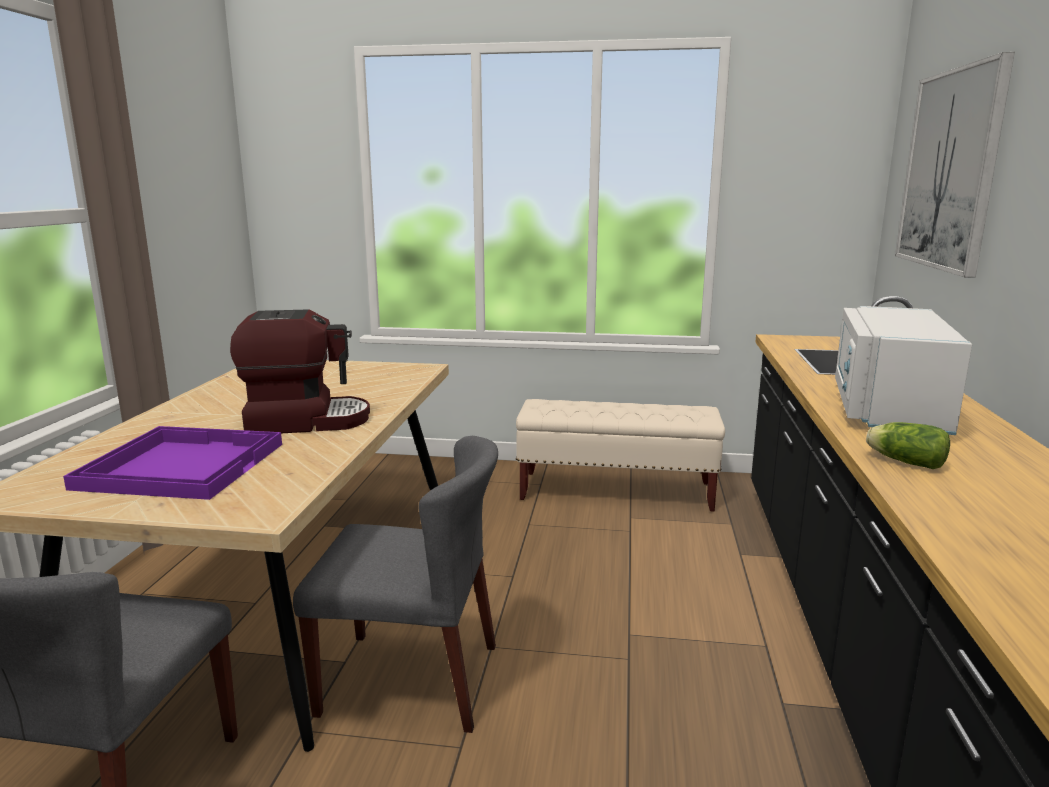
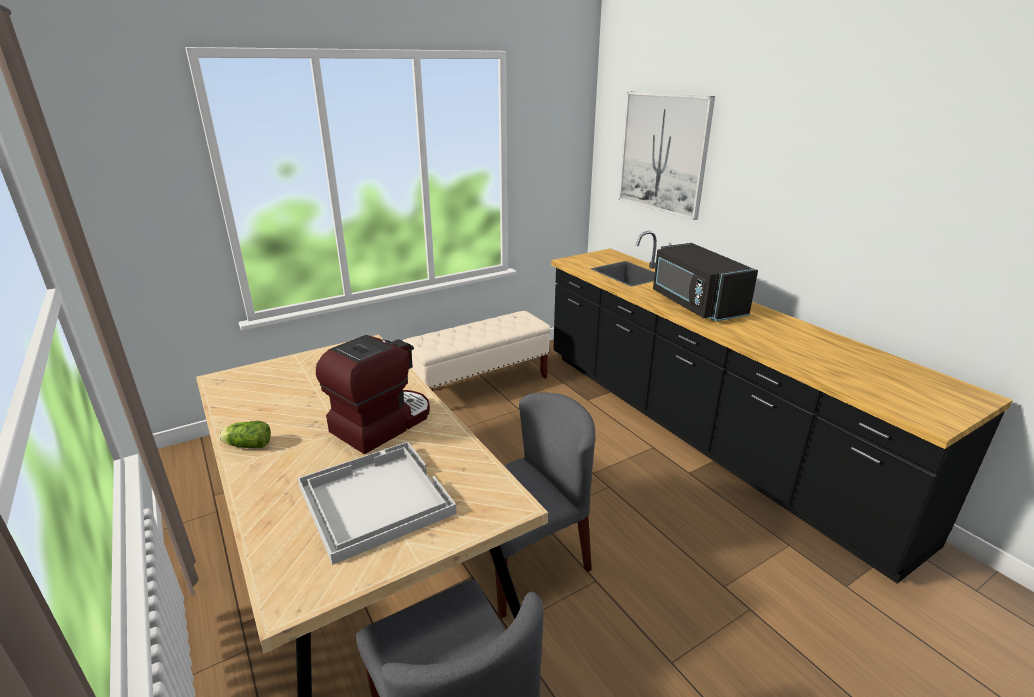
camera: 40 degrees left, 10 degrees up
(182, 465) = (374, 499): purple tray -> white tray
(885, 409) = (695, 304): white microwave -> black microwave
(903, 461) = (751, 337): lettuce -> lettuce (247, 445)

